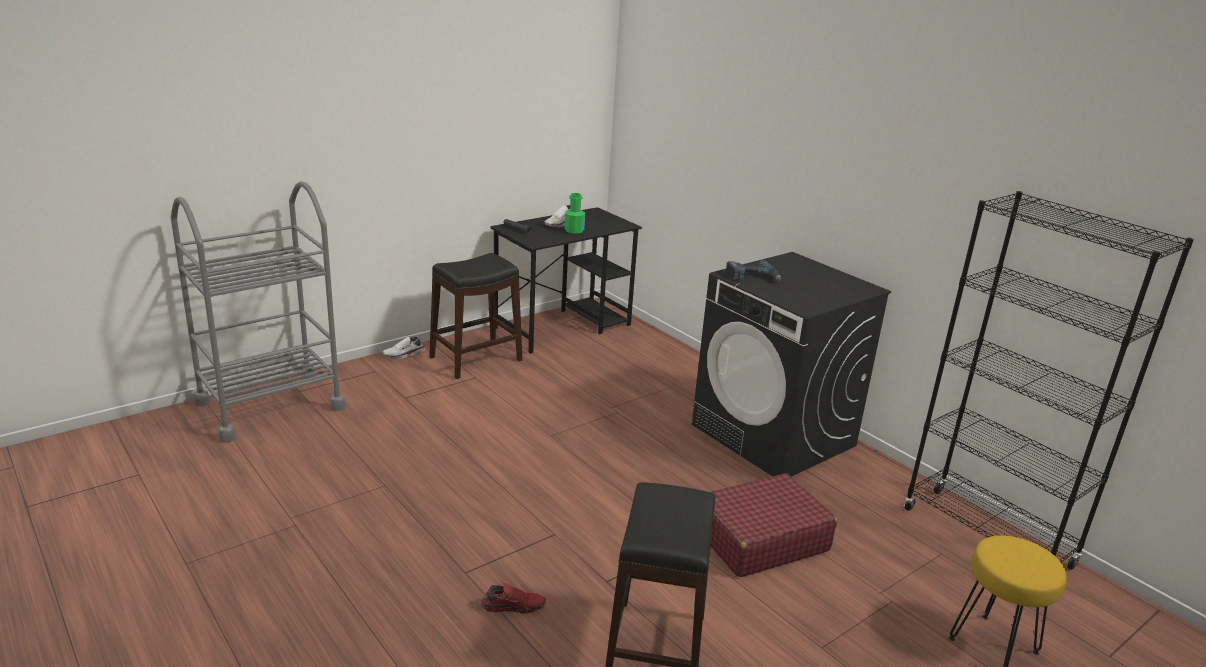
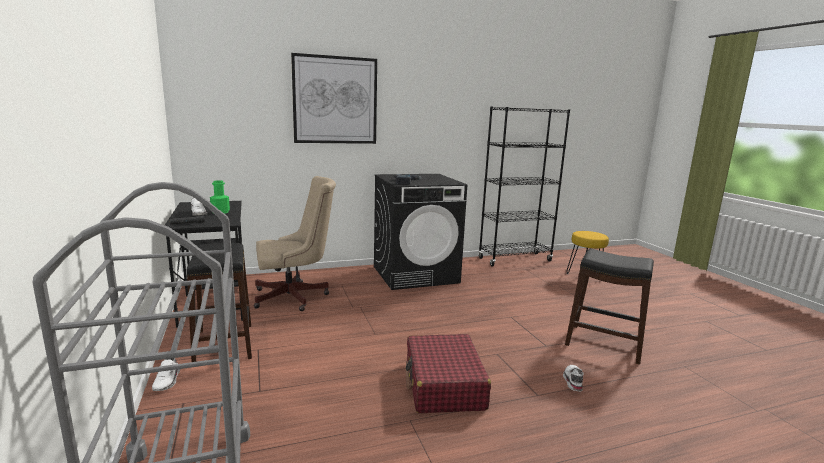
camera: 70 degrees left, 10 degrees down
(513, 605) = (572, 381): red shoe -> white shoe
(610, 365) = (295, 297): none -> beige office chair
(760, 539) = (510, 299): red suitcase -> red suitcase (444, 385)
(765, 119) = (335, 100): none -> picture

